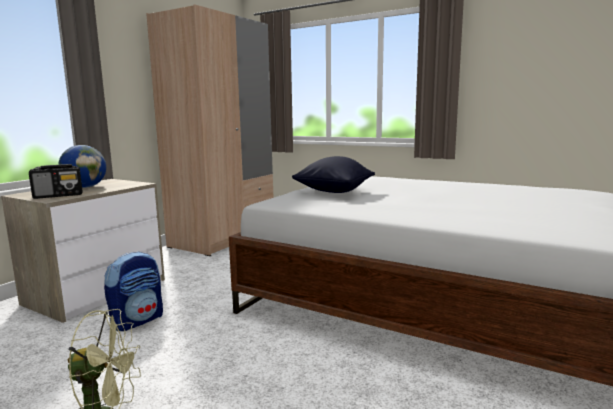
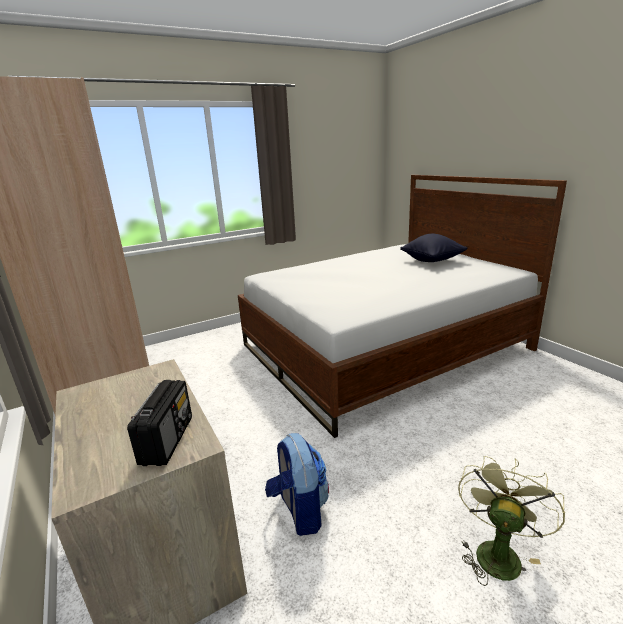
camera: 60 degrees left, 10 degrees up
(85, 187) = (115, 415): globe -> none
(334, 192) = (332, 293): black pillow -> black pillow (432, 261)

